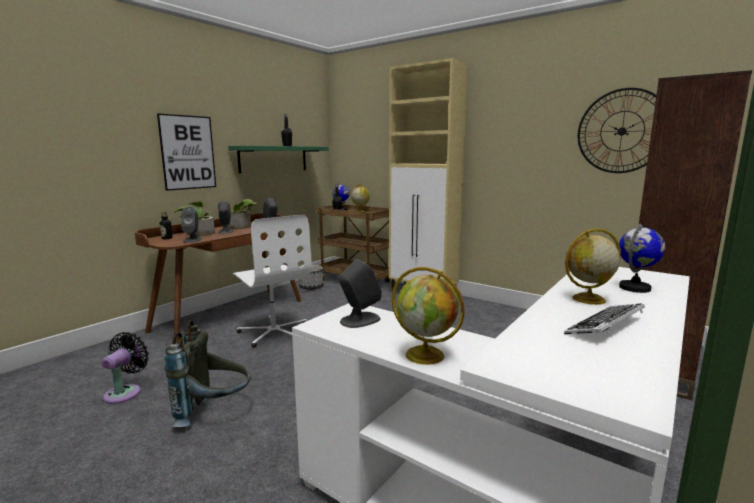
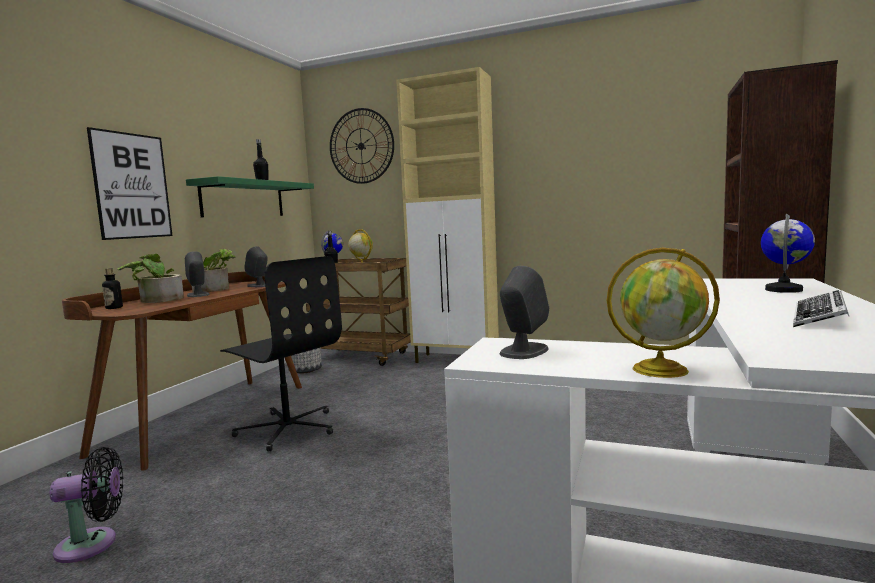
camera: 15 degrees left, 5 degrees down
(125, 392) = (92, 544): black fan -> black fan turned 75 degrees clockwise
(192, 240) = (159, 306): grey speaker -> none
(214, 412) = (262, 543): grey backpack -> none
(274, 332) = (288, 428): white office chair -> black office chair
(588, 299) = (758, 301): globe -> none
(622, 131) = (674, 145): wall clock -> wall clock (361, 146)

